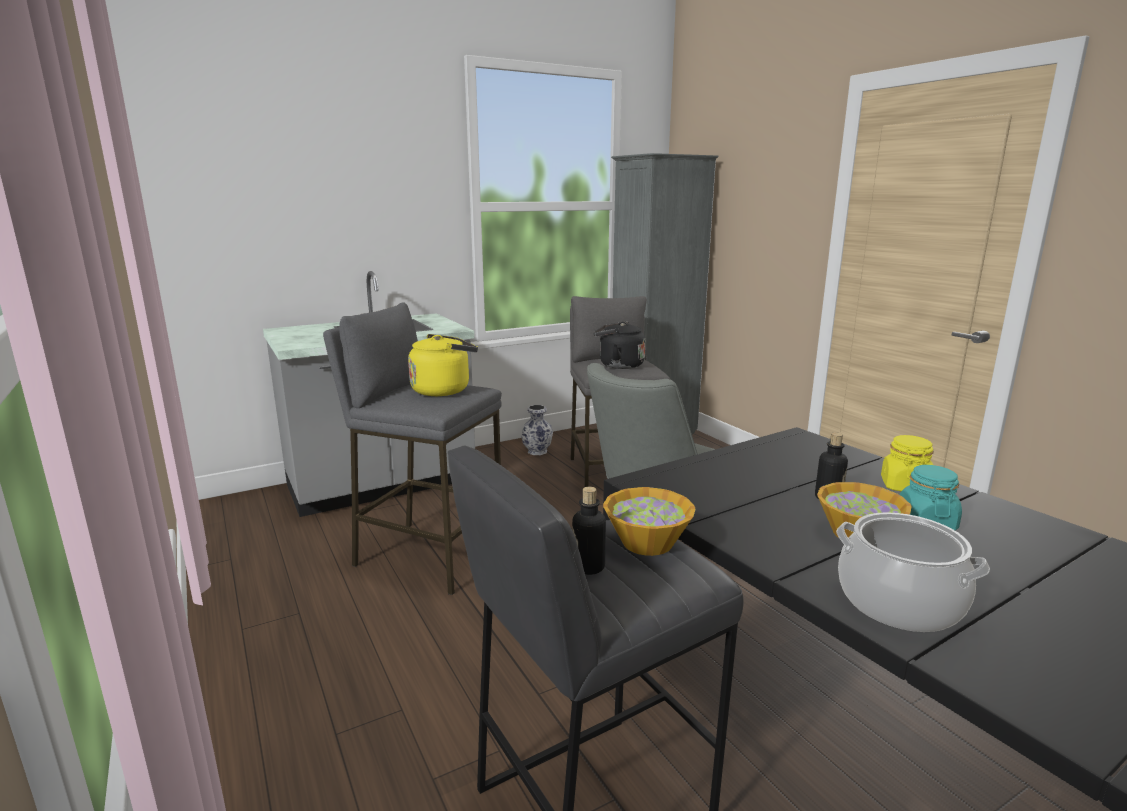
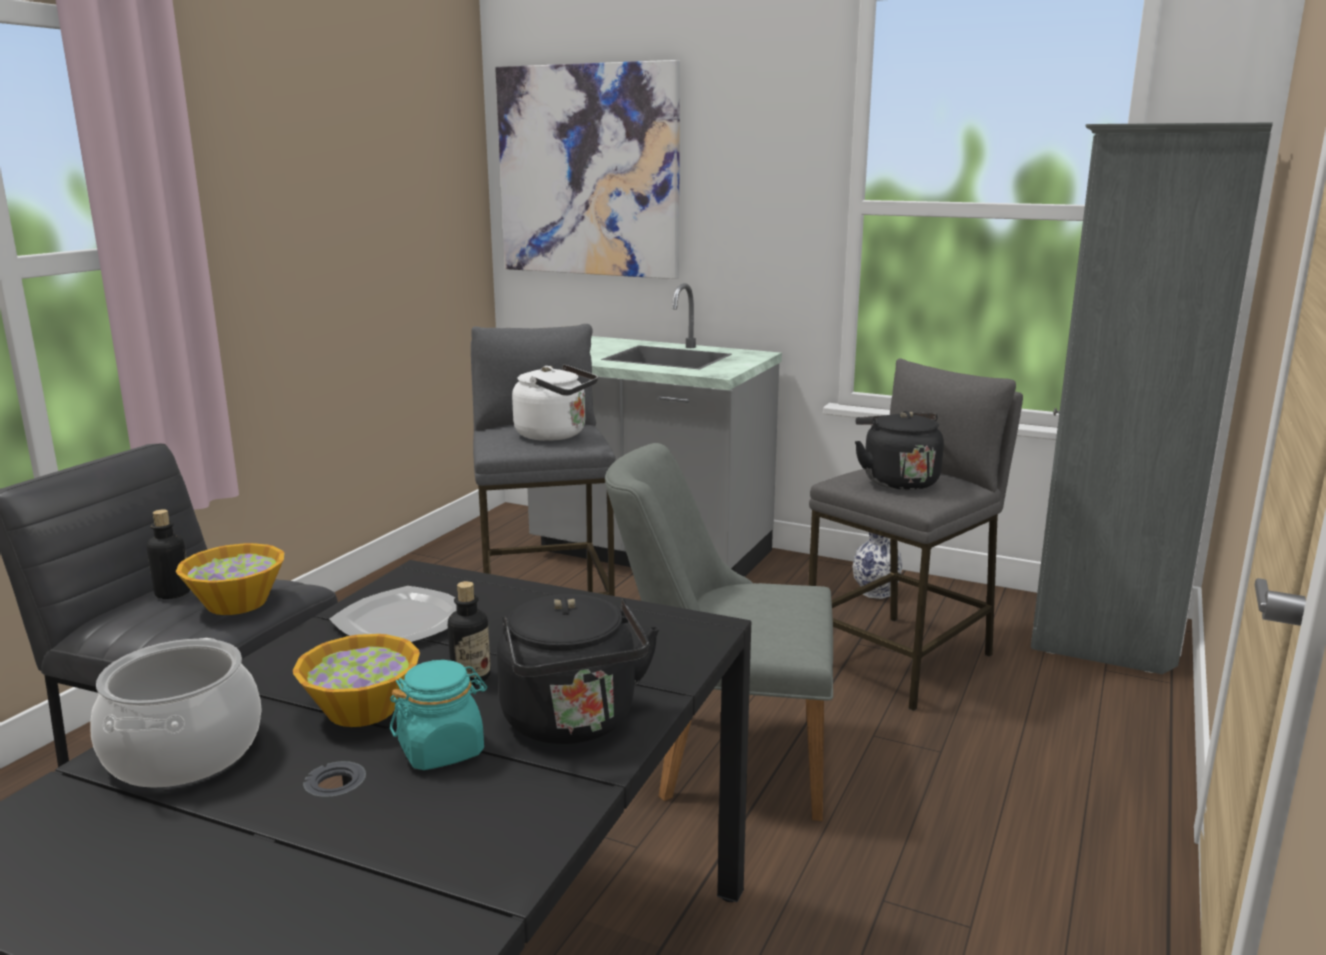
camera: 55 degrees right, 0 degrees up
(247, 184) = (588, 171): none -> picture
(444, 390) = (555, 435): yellow kettle -> white kettle
(721, 500) = (402, 621): none -> plate
(904, 486) = (573, 723): yellow jar -> black kettle

